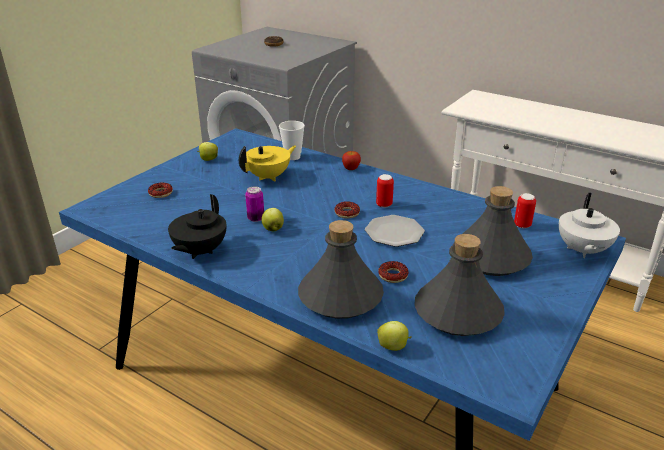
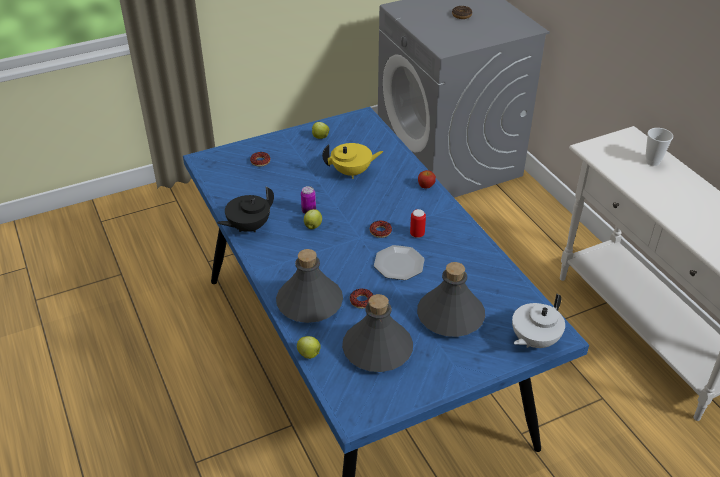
camera: 30 degrees right, 10 degrees up
(292, 157) = (389, 156): cup -> cup (652, 161)
(522, 225) = (510, 297): can -> none

